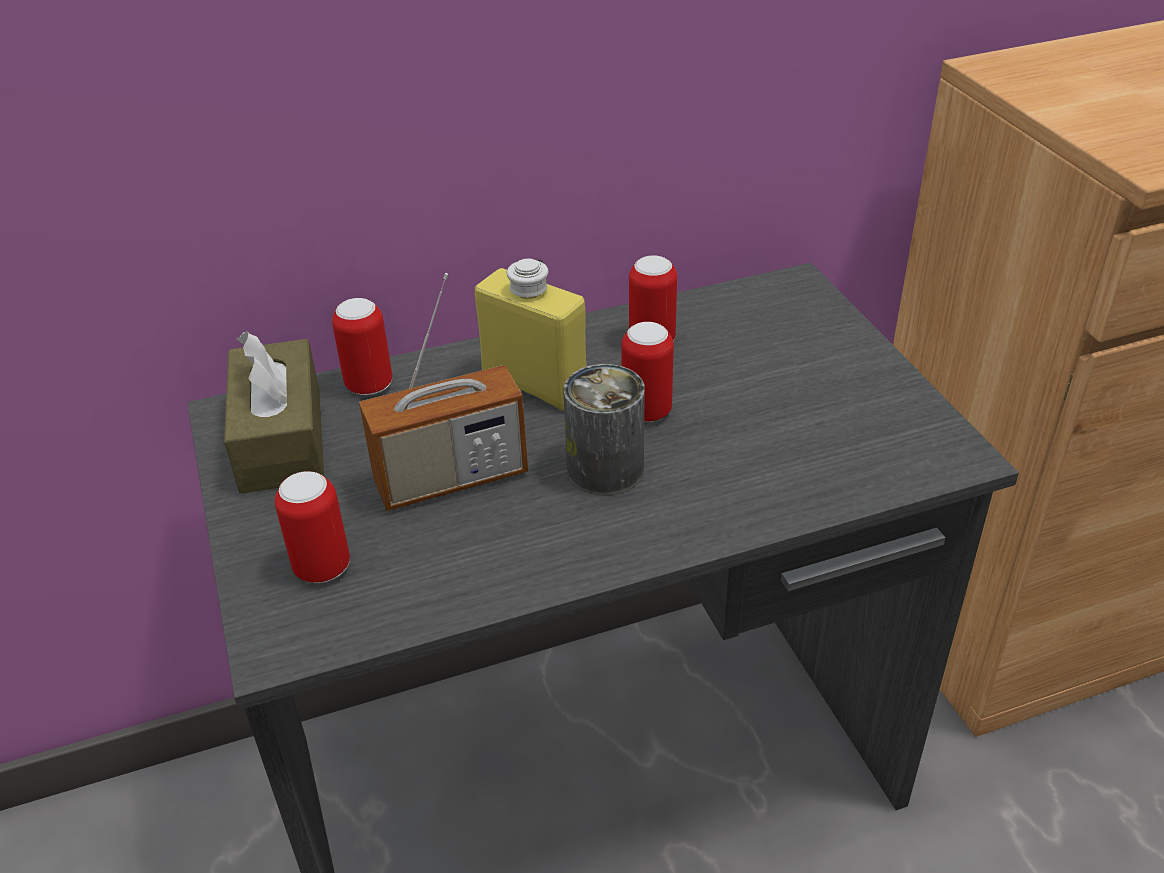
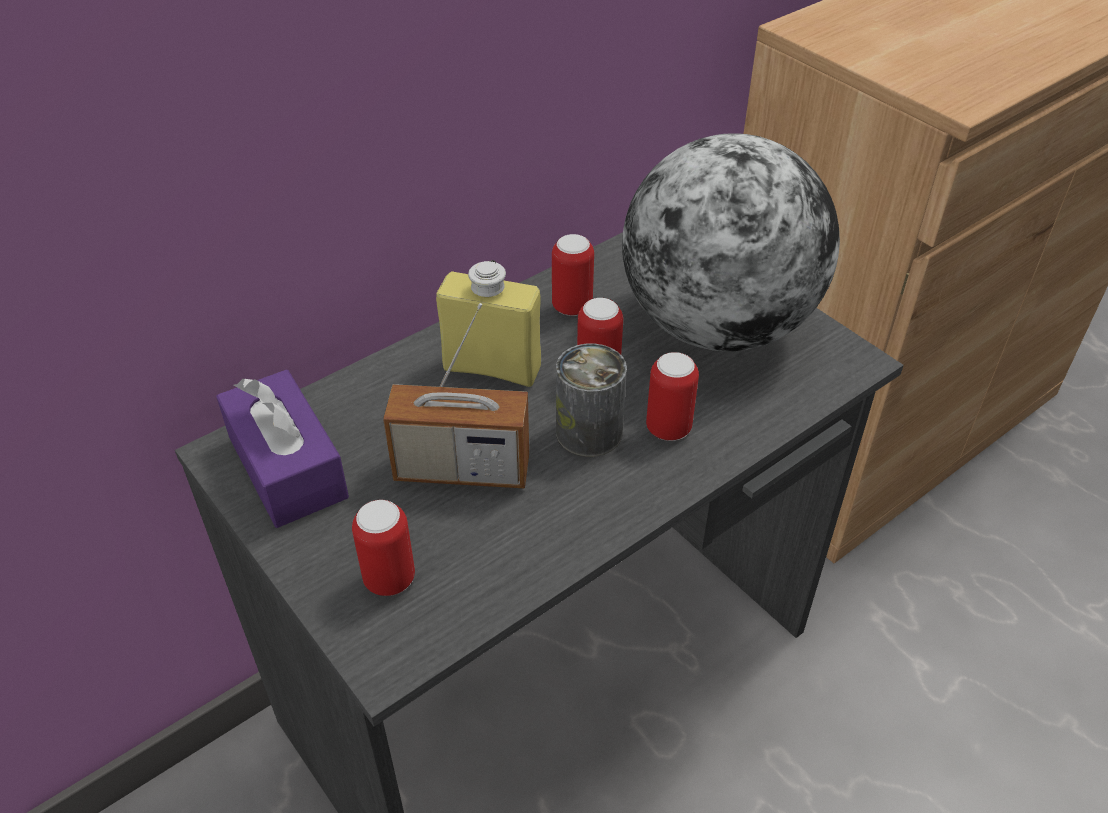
camera: 20 degrees left, 5 degrees up
(281, 439) = (287, 467): brown tissue box -> purple tissue box
(369, 385) = (343, 397): can -> can (668, 428)
(451, 478) = (462, 470): radio -> radio turned 45 degrees clockwise
(807, 389) = (717, 326): none -> globe

